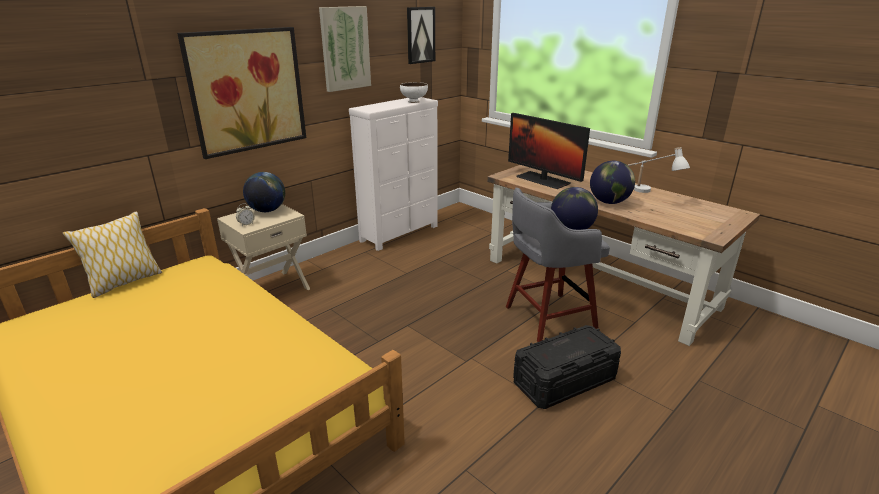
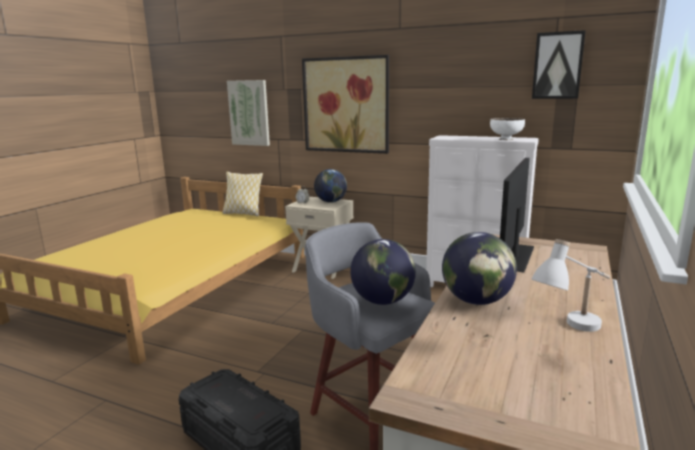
camera: 70 degrees right, 10 degrees down
(345, 48) = (444, 76): picture -> picture (249, 113)

